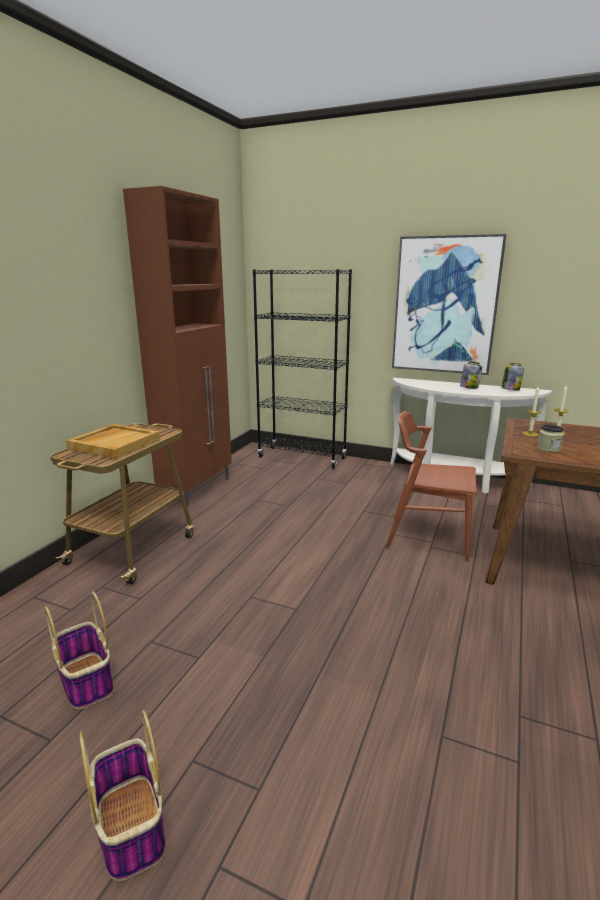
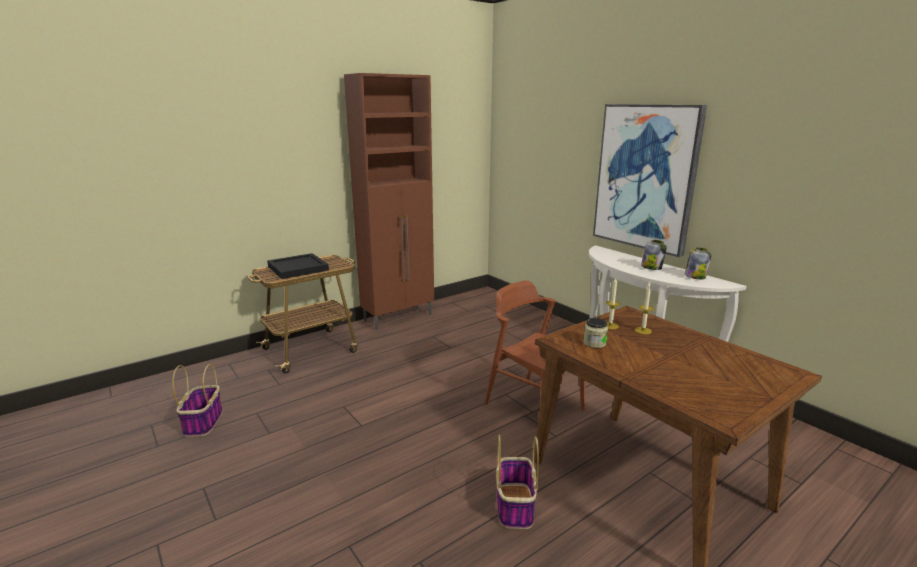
camera: 30 degrees right, 0 degrees up
(115, 443) = (298, 268): beige tray -> black tray
(130, 825) = (145, 504): basket -> basket (514, 505)
(302, 458) = (512, 309): black bookcase -> none

